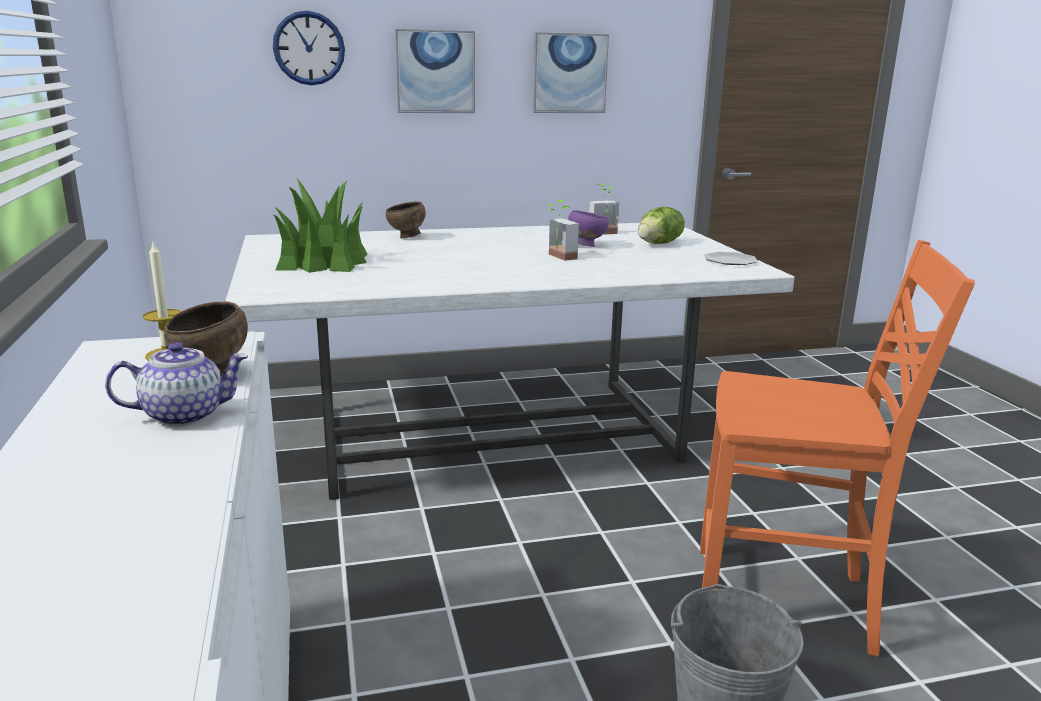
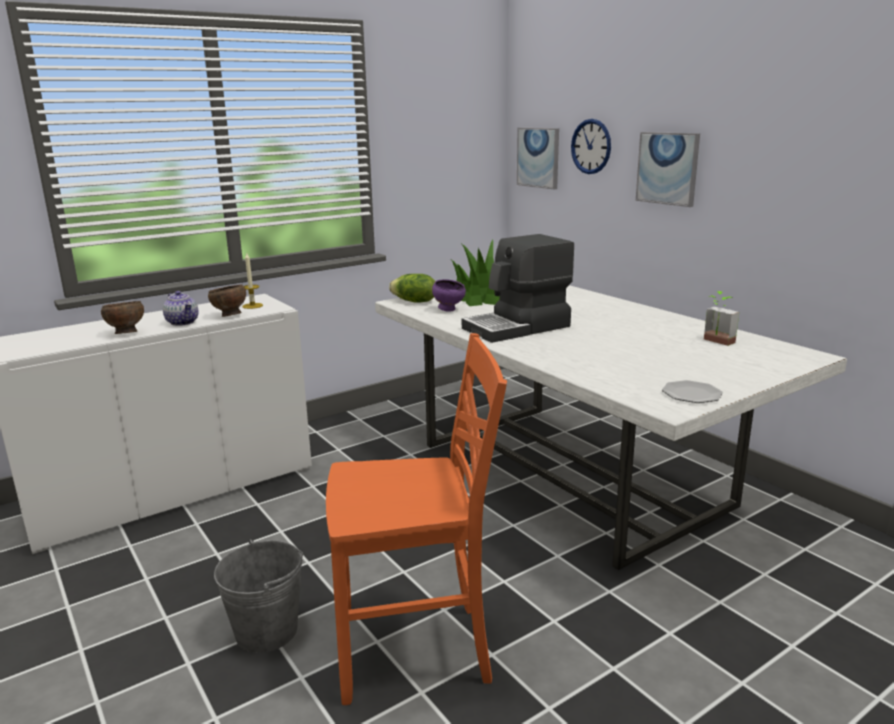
camera: 70 degrees right, 0 degrees up
(406, 237) = (582, 299): brown bowl -> brown bowl (125, 334)
(475, 269) = (518, 327): none -> coffee machine
(557, 257) = (594, 340): potted plant -> none
(569, 73) = (783, 176): picture -> picture (538, 157)
(586, 246) = (652, 343): purple bowl -> purple bowl (449, 310)
(659, 244) = (715, 363): lettuce -> lettuce (414, 302)
(786, 602) = (416, 651): orange chair -> orange chair turned 90 degrees counterclockwise

